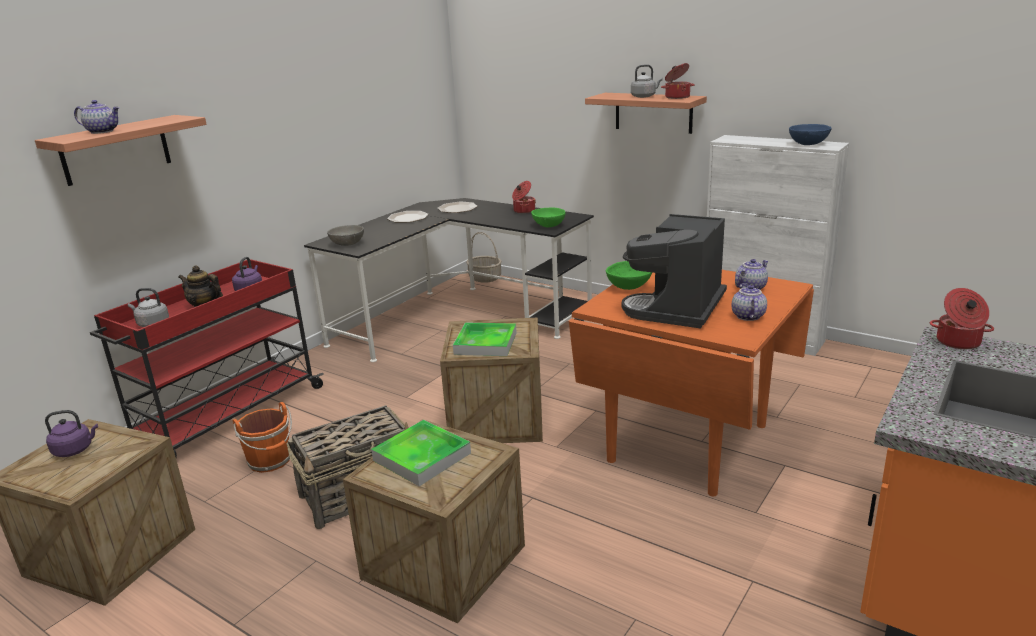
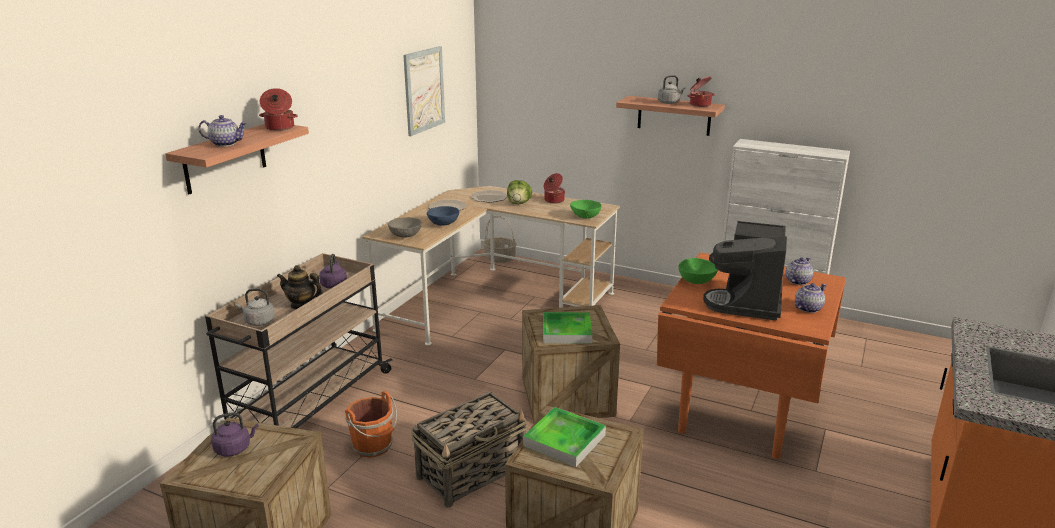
camera: 10 degrees left, 0 degrees up
(226, 417) = (309, 404): red cart -> beige cart
(382, 92) = (424, 90): none -> picture
(458, 318) = (491, 299): black desk -> beige desk
(485, 214) = (519, 203): none -> lettuce
(747, 316) = (808, 308): teapot -> teapot turned 60 degrees clockwise
(808, 144) = (818, 151): blue bowl -> blue bowl (443, 224)
(958, 342) = (983, 330): cooking pot -> cooking pot (279, 128)

